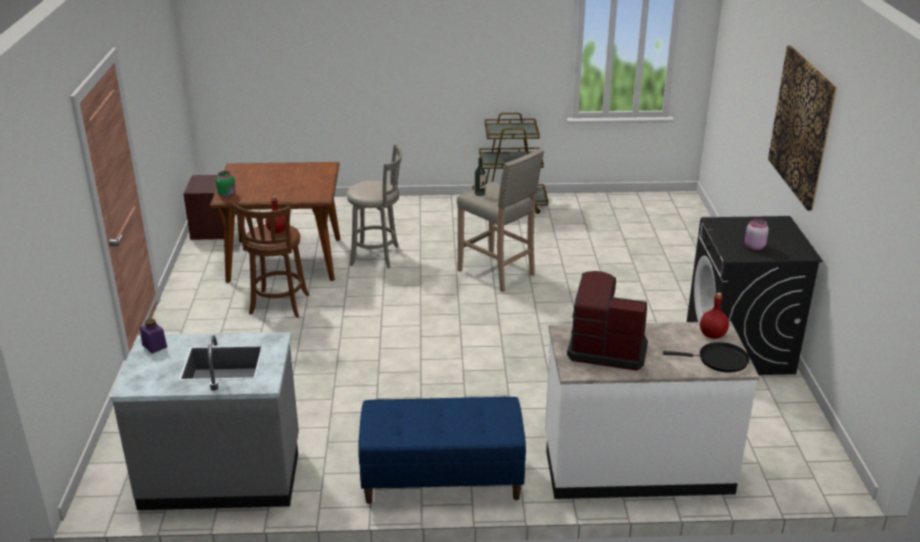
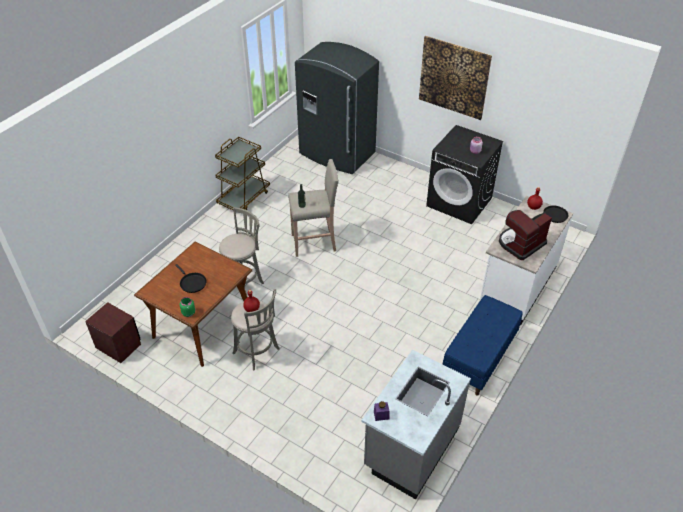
camera: 55 degrees left, 15 degrees up
(273, 181) = (192, 283): none -> black frying pan
(278, 306) = (258, 352): brown stool -> grey stool
(677, 227) = (336, 154): none -> grey fridge

